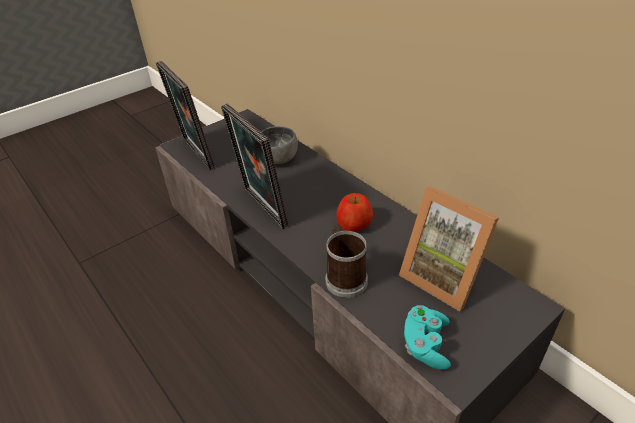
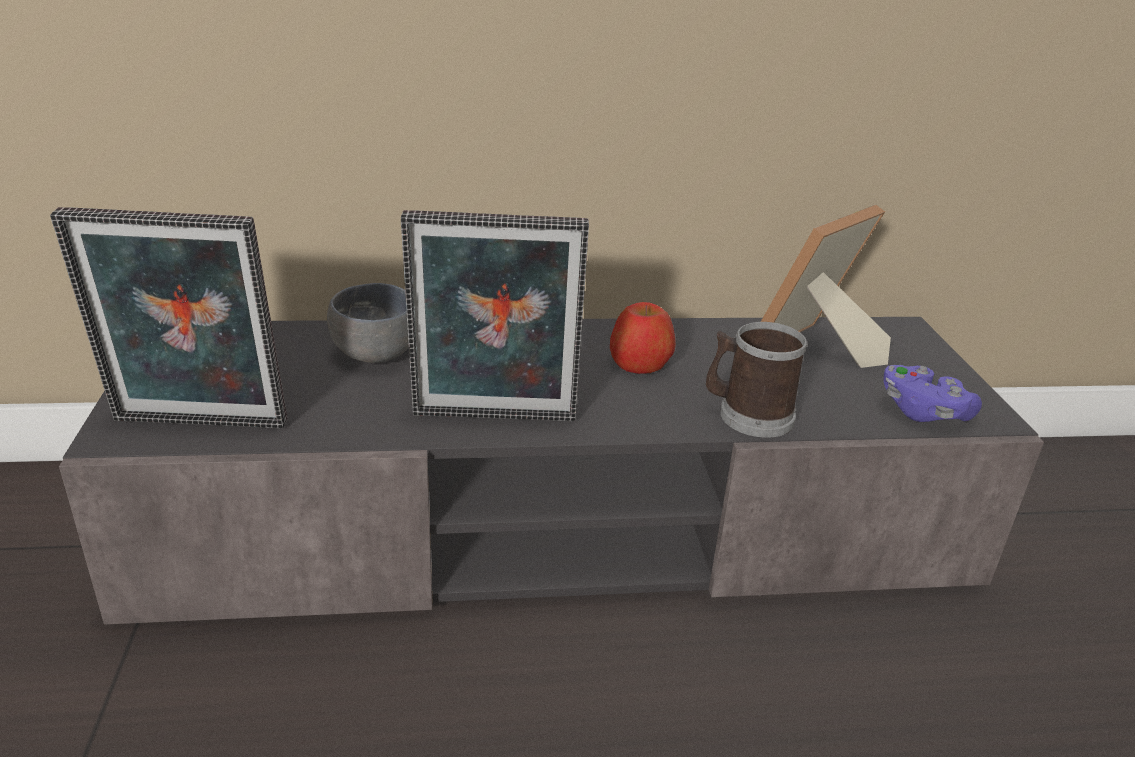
camera: 60 degrees left, 10 degrees down
(425, 345) = (923, 412): turquoise game controller -> purple game controller
(443, 277) = (813, 352): picture frame -> picture frame turned 150 degrees clockwise

